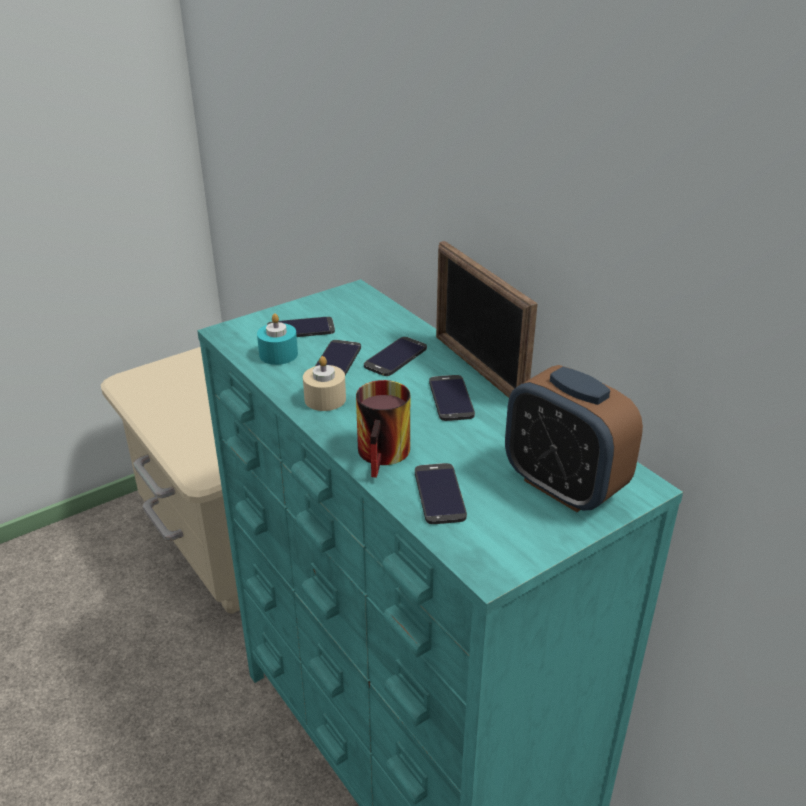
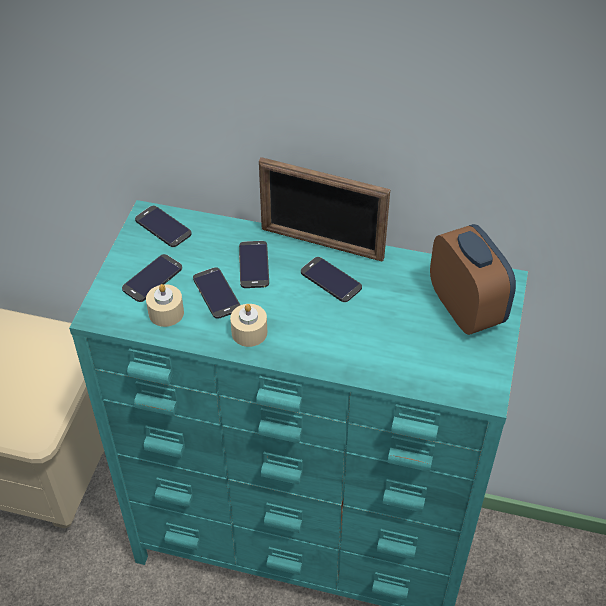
camera: 40 degrees left, 15 degrees up
(278, 354) = (166, 313): turquoise candle -> beige candle
(387, 455) = (343, 353): mug -> none
(440, 494) = (405, 361): phone -> phone (163, 226)
(563, 486) = (466, 309): alarm clock -> alarm clock turned 120 degrees counterclockwise

